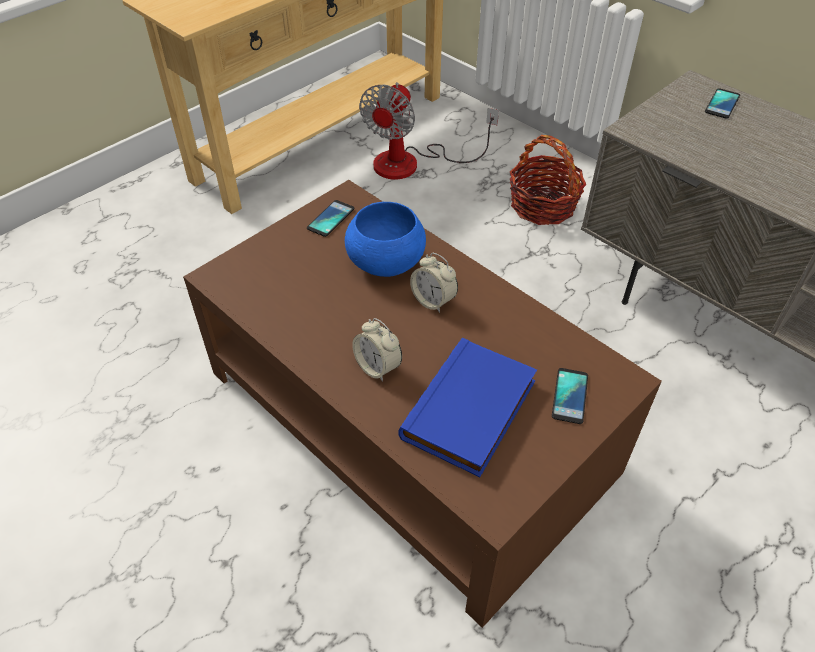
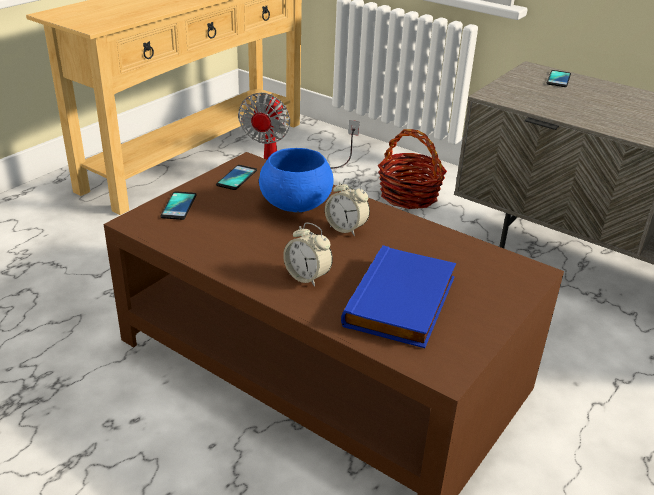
camera: 10 degrees left, 15 degrees down
(570, 396) = (488, 286): phone -> phone (179, 206)

